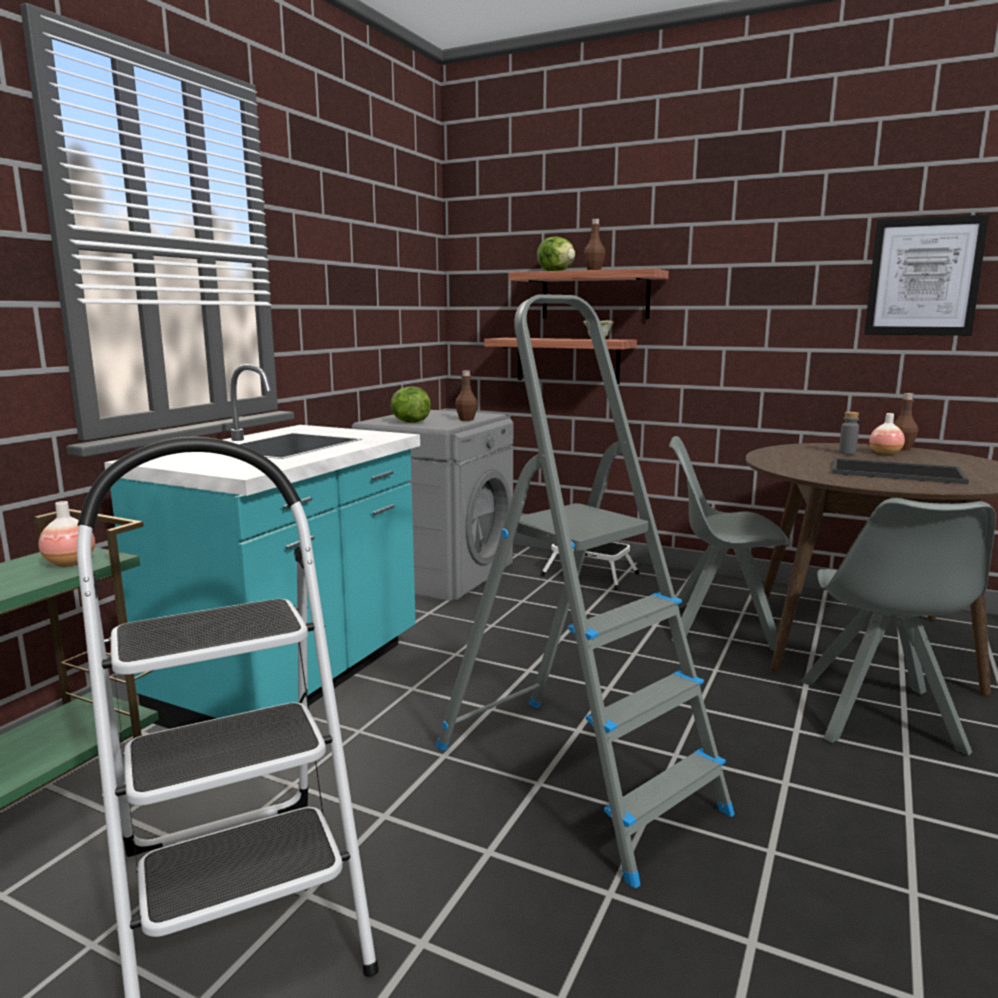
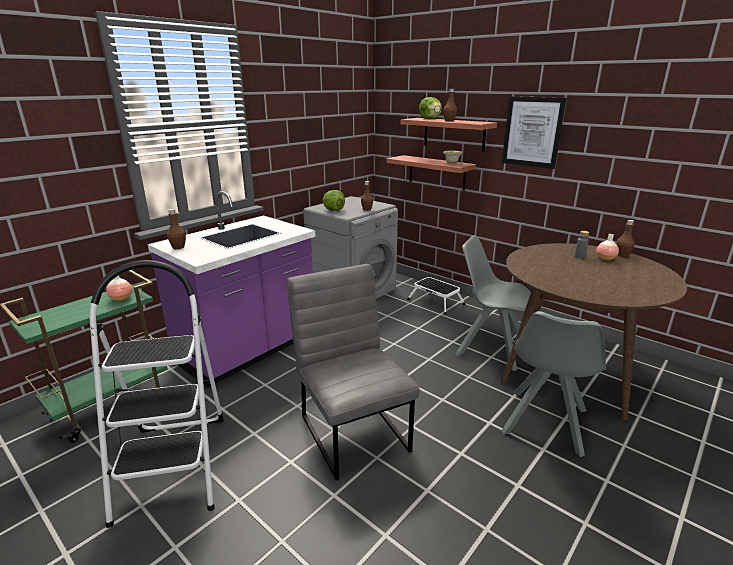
camera: 15 degrees right, 10 degrees up
(178, 462) = (178, 247): none -> brown bottle
(294, 681) = (248, 351): turquoise counter -> purple counter
(576, 778) = (353, 430): grey step ladder -> grey chair
(897, 472) = (592, 278): tray -> none
(923, 277) = (658, 140): picture -> picture (532, 132)

